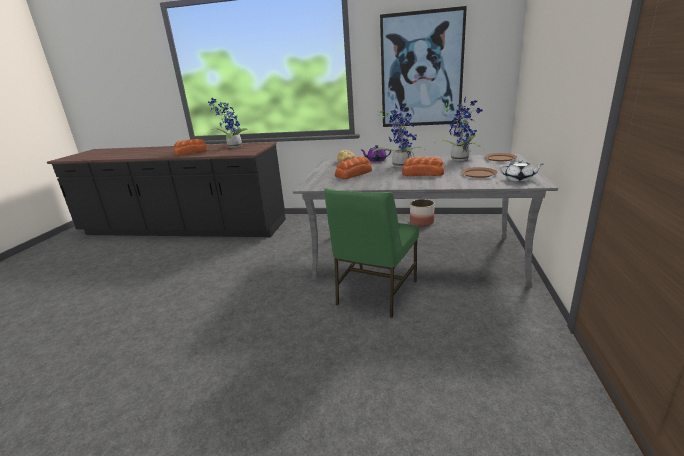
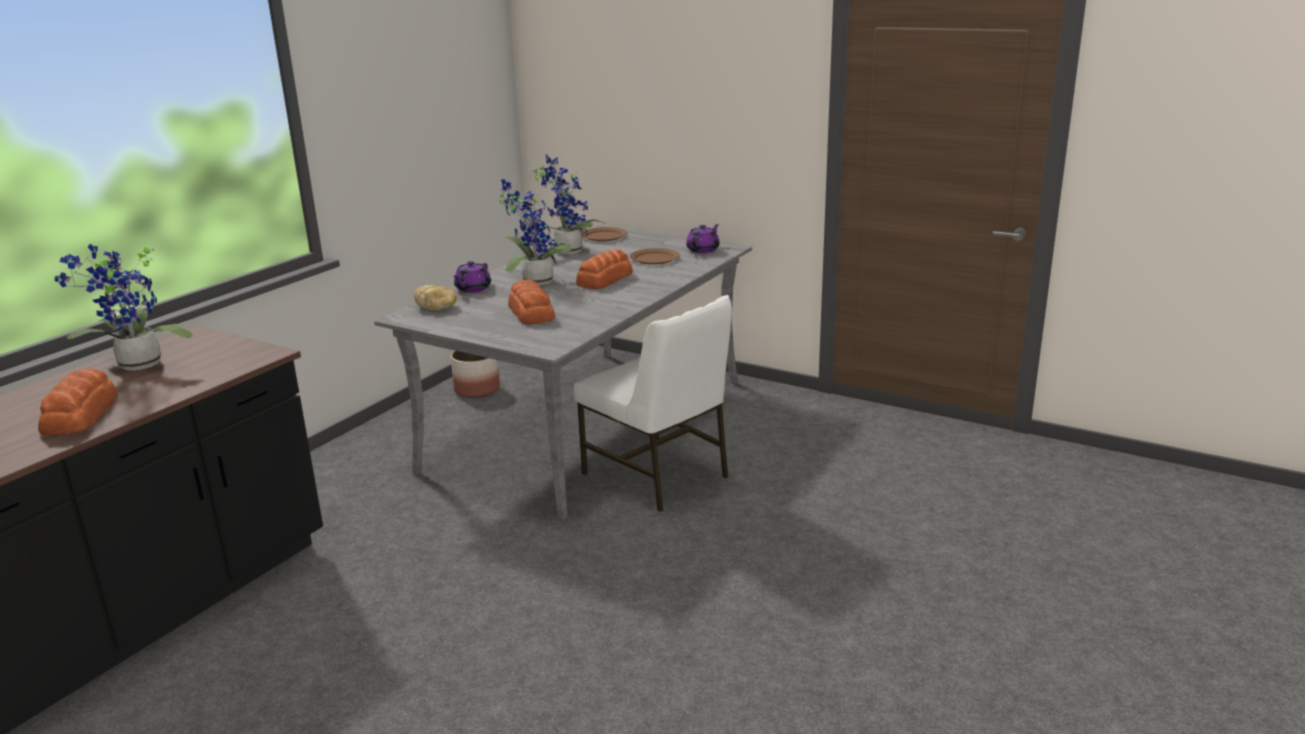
camera: 70 degrees left, 0 degrees up
(375, 293) = (657, 475): green chair -> white chair
(421, 70) = (409, 115): picture -> none
(519, 179) = (703, 250): white teapot -> purple teapot

